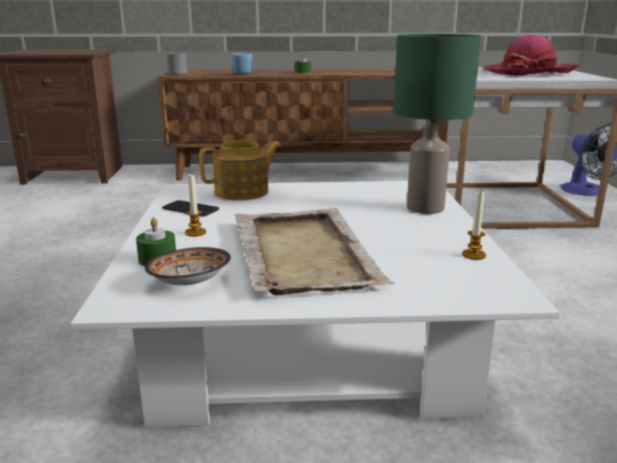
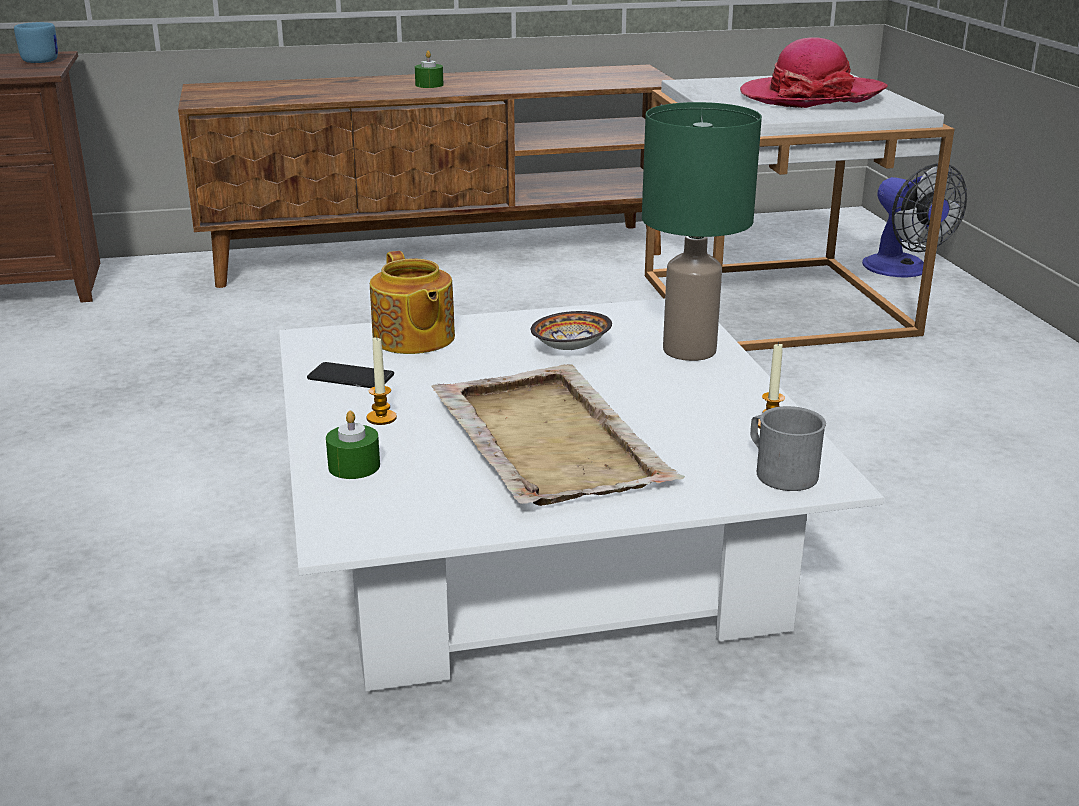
camera: 10 degrees left, 5 degrees up
(176, 73) = (204, 96): grey mug -> grey mug (779, 471)
(192, 283) = (422, 498): bowl -> bowl (573, 348)
(242, 73) = (323, 93): blue mug -> blue mug (39, 60)
(243, 192) = (413, 339): teapot -> teapot turned 105 degrees clockwise

